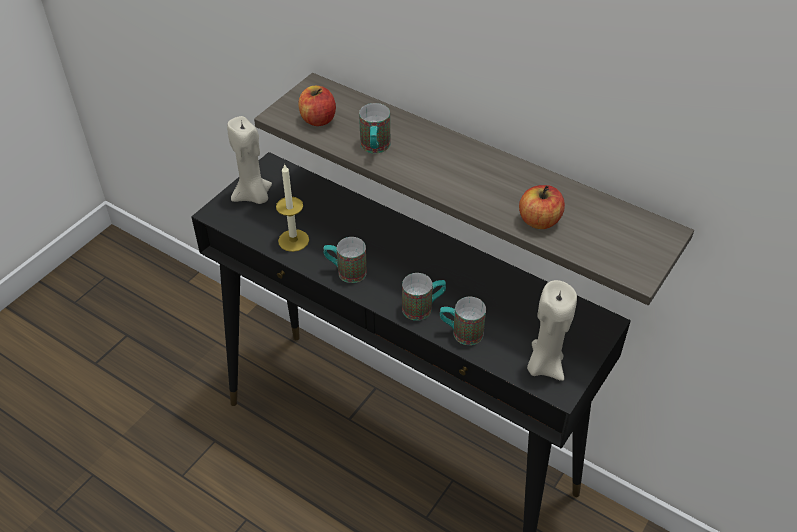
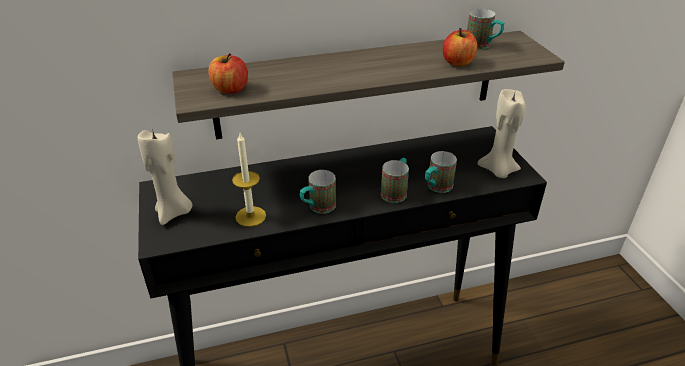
camera: 50 degrees left, 10 degrees down
(375, 148) = (301, 82): mug -> mug (482, 46)

